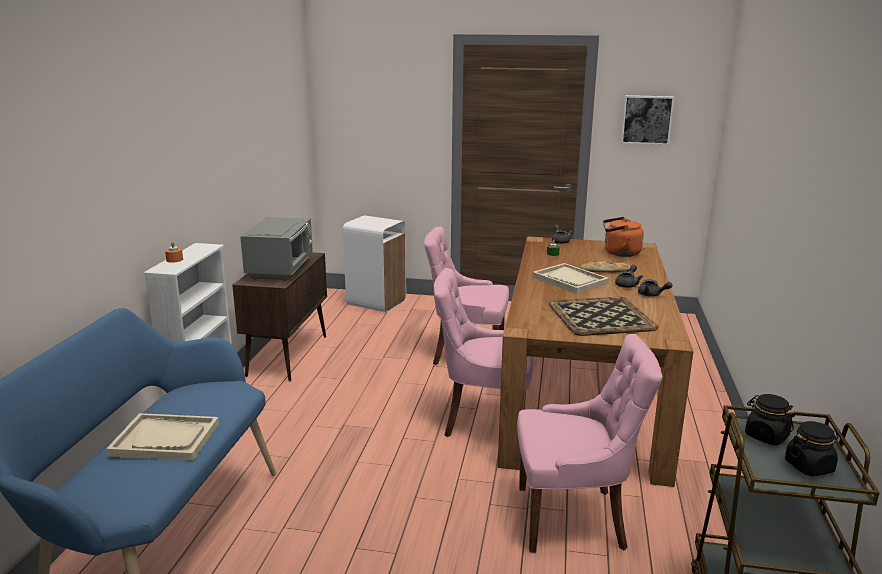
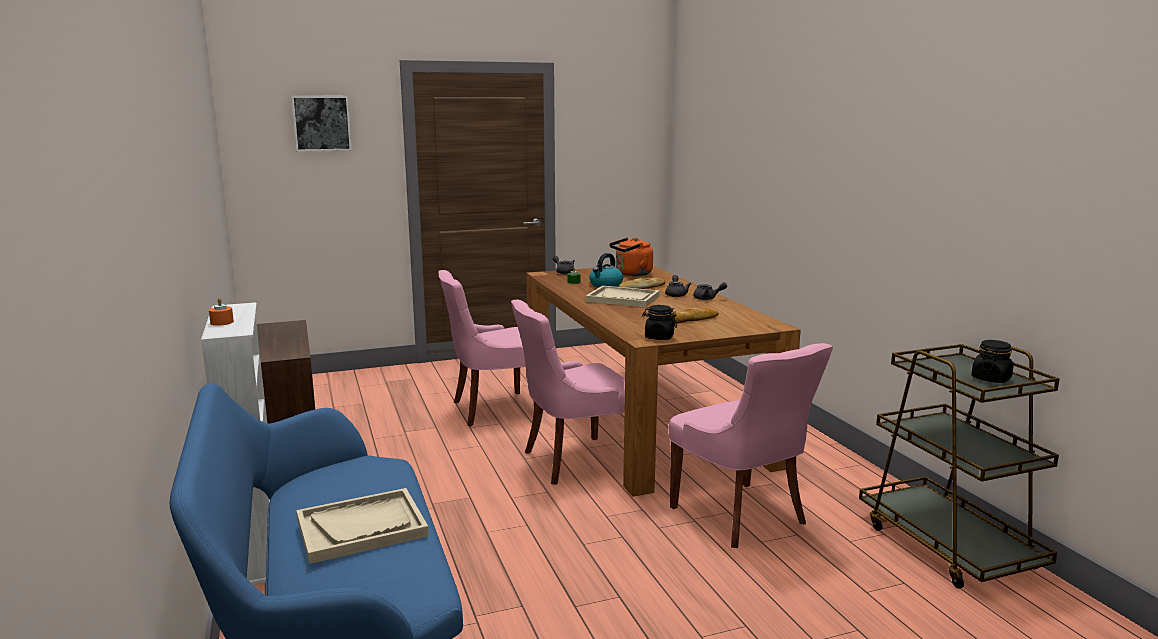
camera: 30 degrees left, 5 degrees down
(281, 269) = (275, 341): grey microwave -> none
(376, 303) = (337, 383): white trash can -> none
(573, 518) = (741, 516): pink chair -> pink chair turned 90 degrees clockwise
(576, 262) = (605, 285): none -> kettle
(600, 316) = (692, 319): tray -> bread
(646, 119) = (605, 147): picture -> picture (321, 123)
(766, 436) = (938, 368): black jar -> black jar (659, 337)

